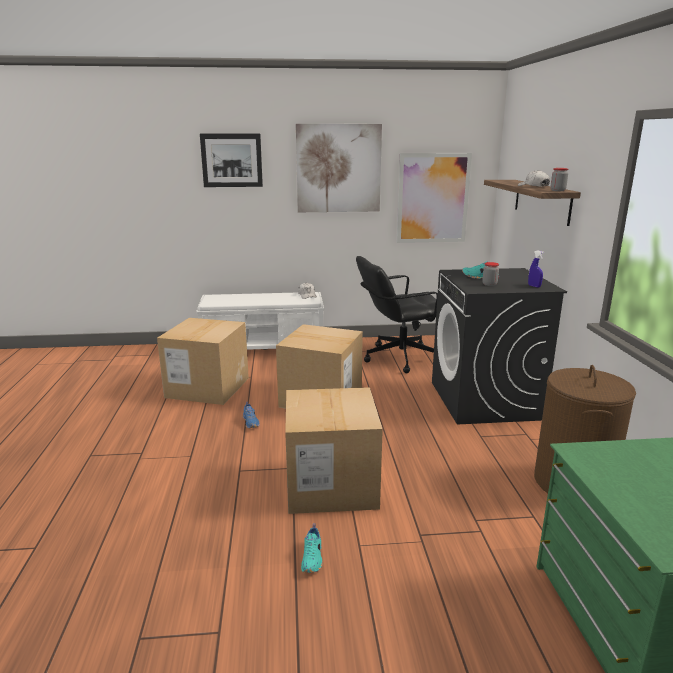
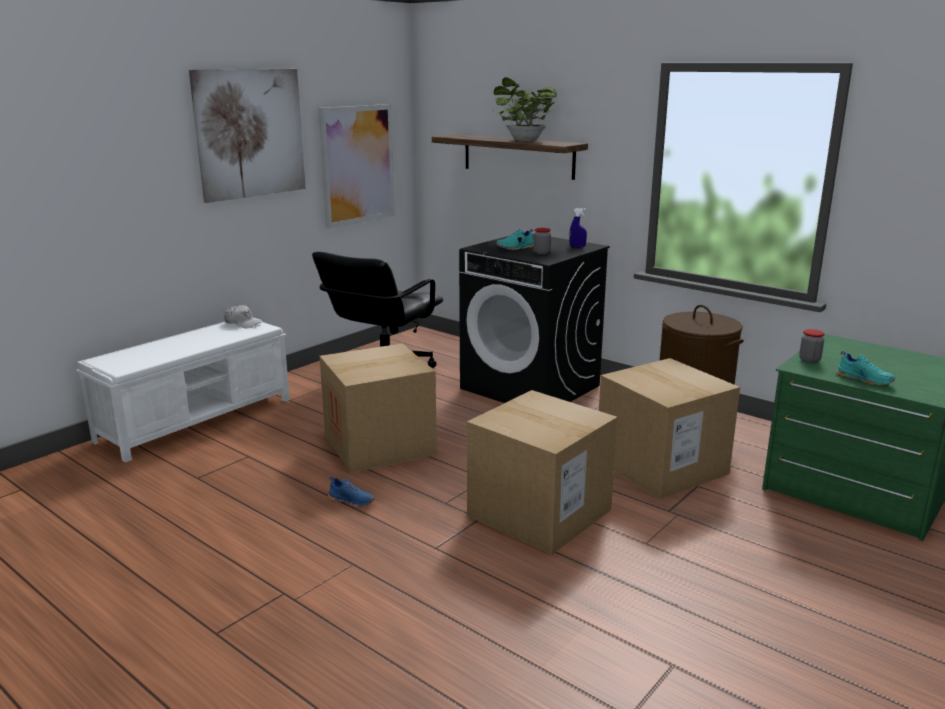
camera: 45 degrees left, 0 degrees up
(208, 387) = (214, 490): cardboard box -> cardboard box (661, 466)
(231, 160) = (100, 130): picture -> none
(313, 558) = (634, 572): turquoise shoe -> turquoise shoe (864, 379)
(533, 186) = (522, 140): white cap -> potted plant
(557, 190) = (566, 143): jar -> jar (809, 360)

